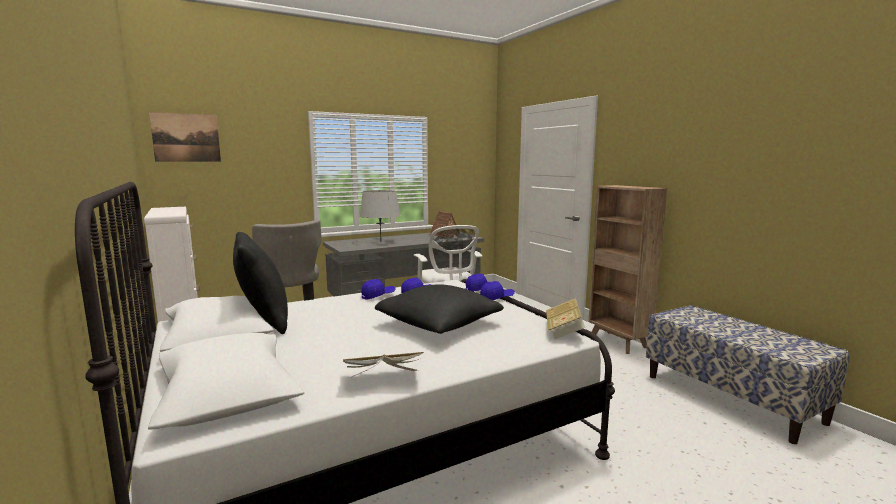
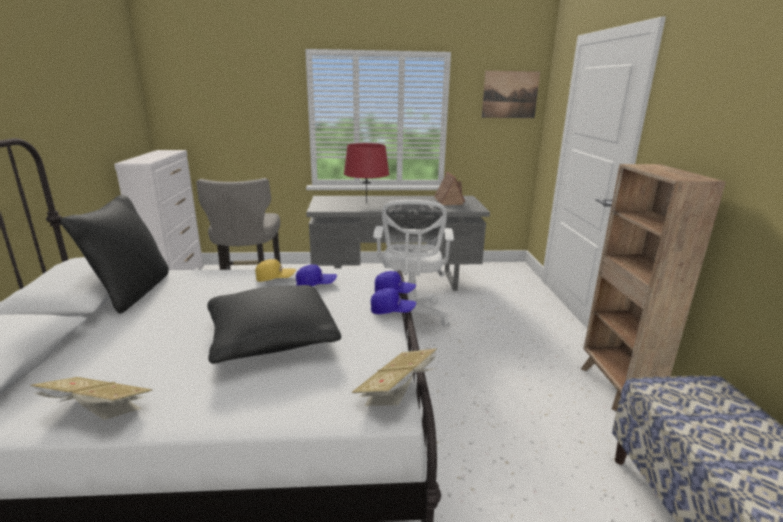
camera: 25 degrees right, 10 degrees up
(186, 137) = (185, 80): picture -> picture (510, 94)
(378, 296) = (275, 278): blue cap -> yellow cap
(381, 242) = (366, 203): grey table lamp -> red table lamp

